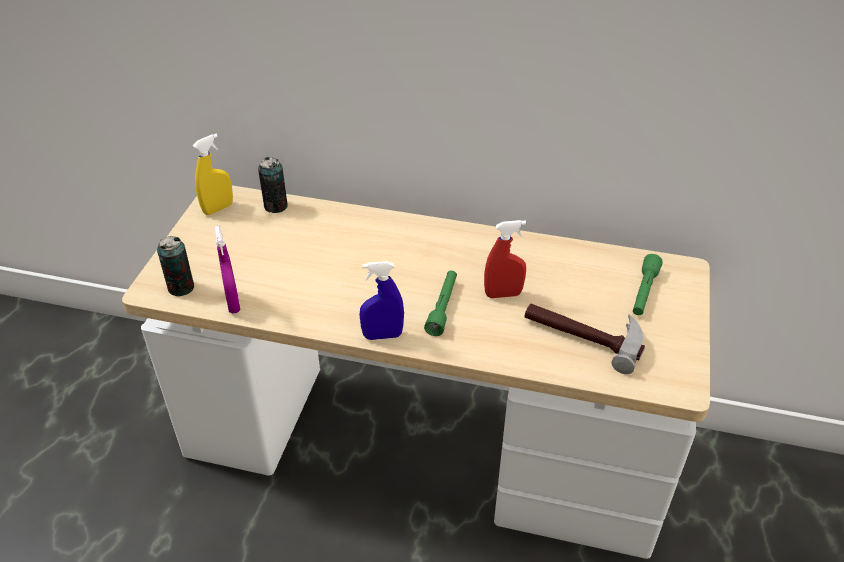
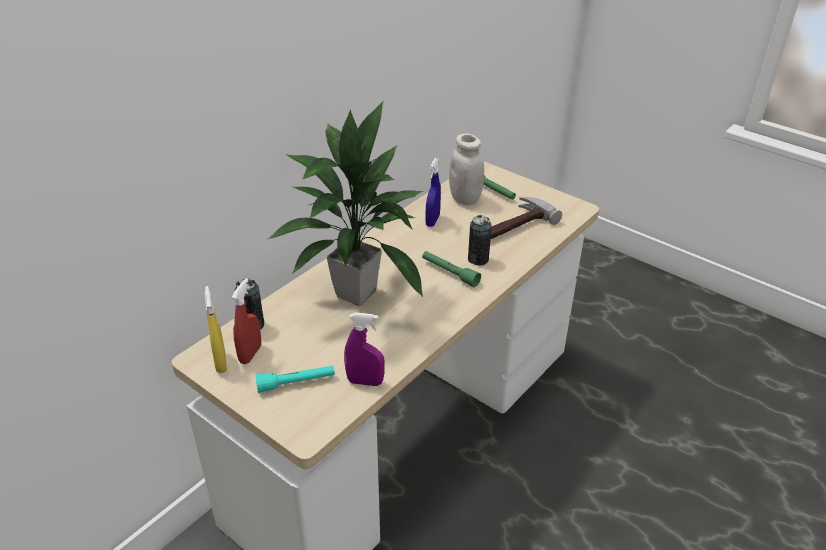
camera: 65 degrees left, 5 degrees down
(181, 287) = (319, 411): can -> can (478, 259)
(212, 260) = (296, 383): none -> turquoise flashlight
(359, 251) = (354, 294): none -> potted plant
(382, 335) = (460, 309): blue spray bottle -> blue spray bottle (432, 221)
(503, 294) = (455, 243): red spray bottle -> red spray bottle (250, 354)
(604, 274) = (465, 198): none -> white jar

